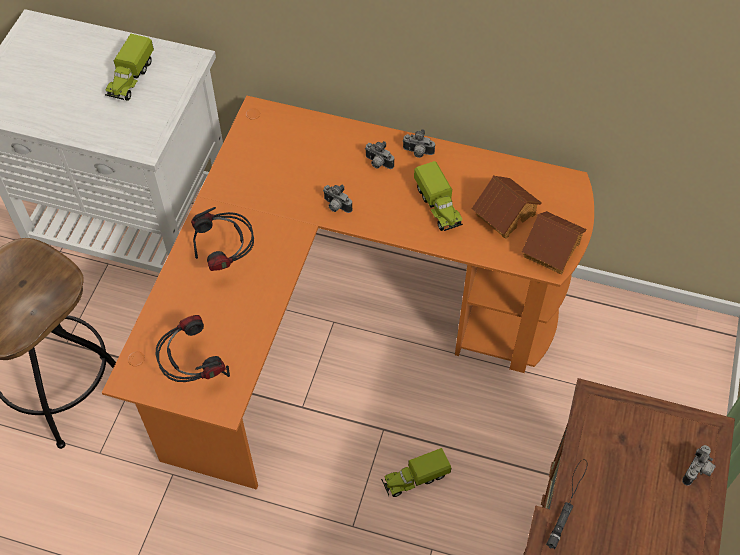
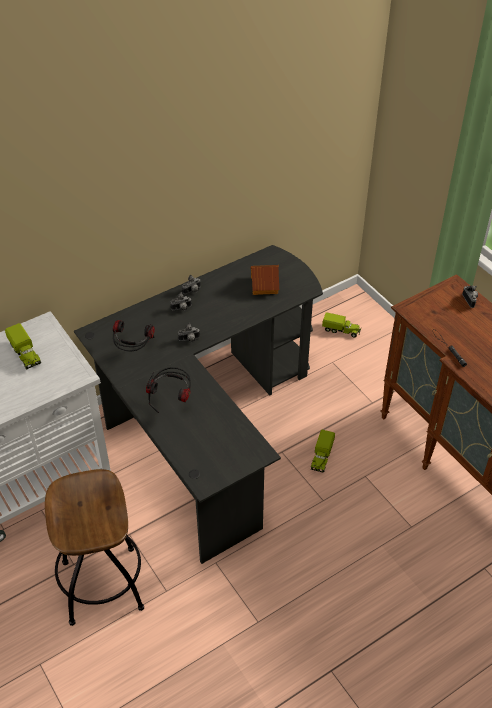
camera: 50 degrees left, 10 degrees down
(194, 370) = (227, 453): headphones -> headphones (133, 350)
(345, 328) = (206, 428): orange desk -> black desk
(438, 206) = (233, 304): toy truck -> toy truck (341, 330)
(552, 250) = (301, 283): toy house -> none

